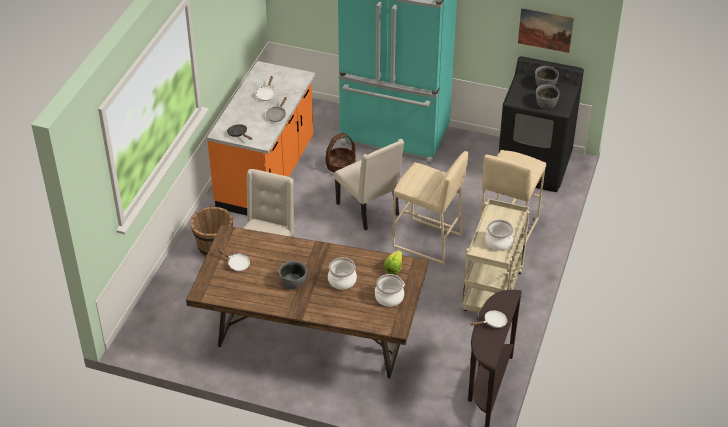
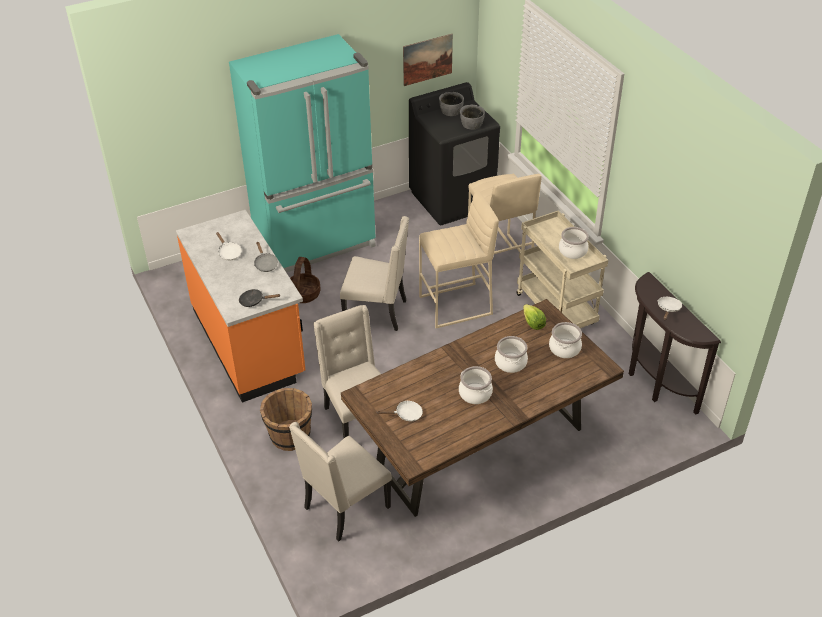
camera: 45 degrees left, 0 degrees up
(188, 311) = (345, 508): none -> beige chair
(293, 282) = (475, 393): grey bowl -> cooking pot

